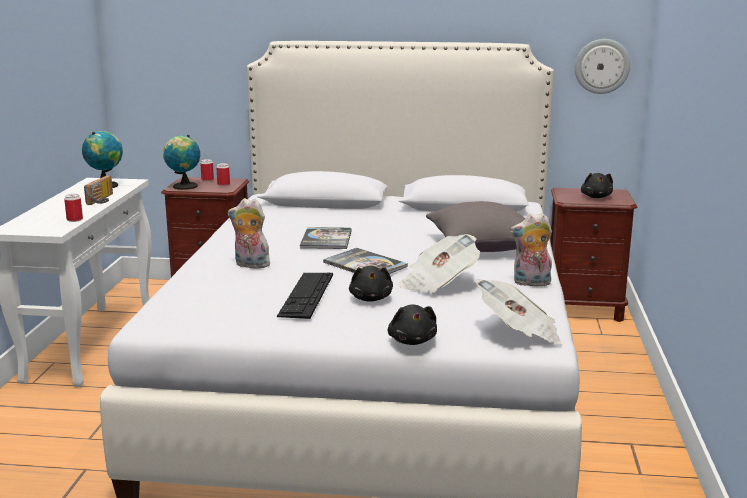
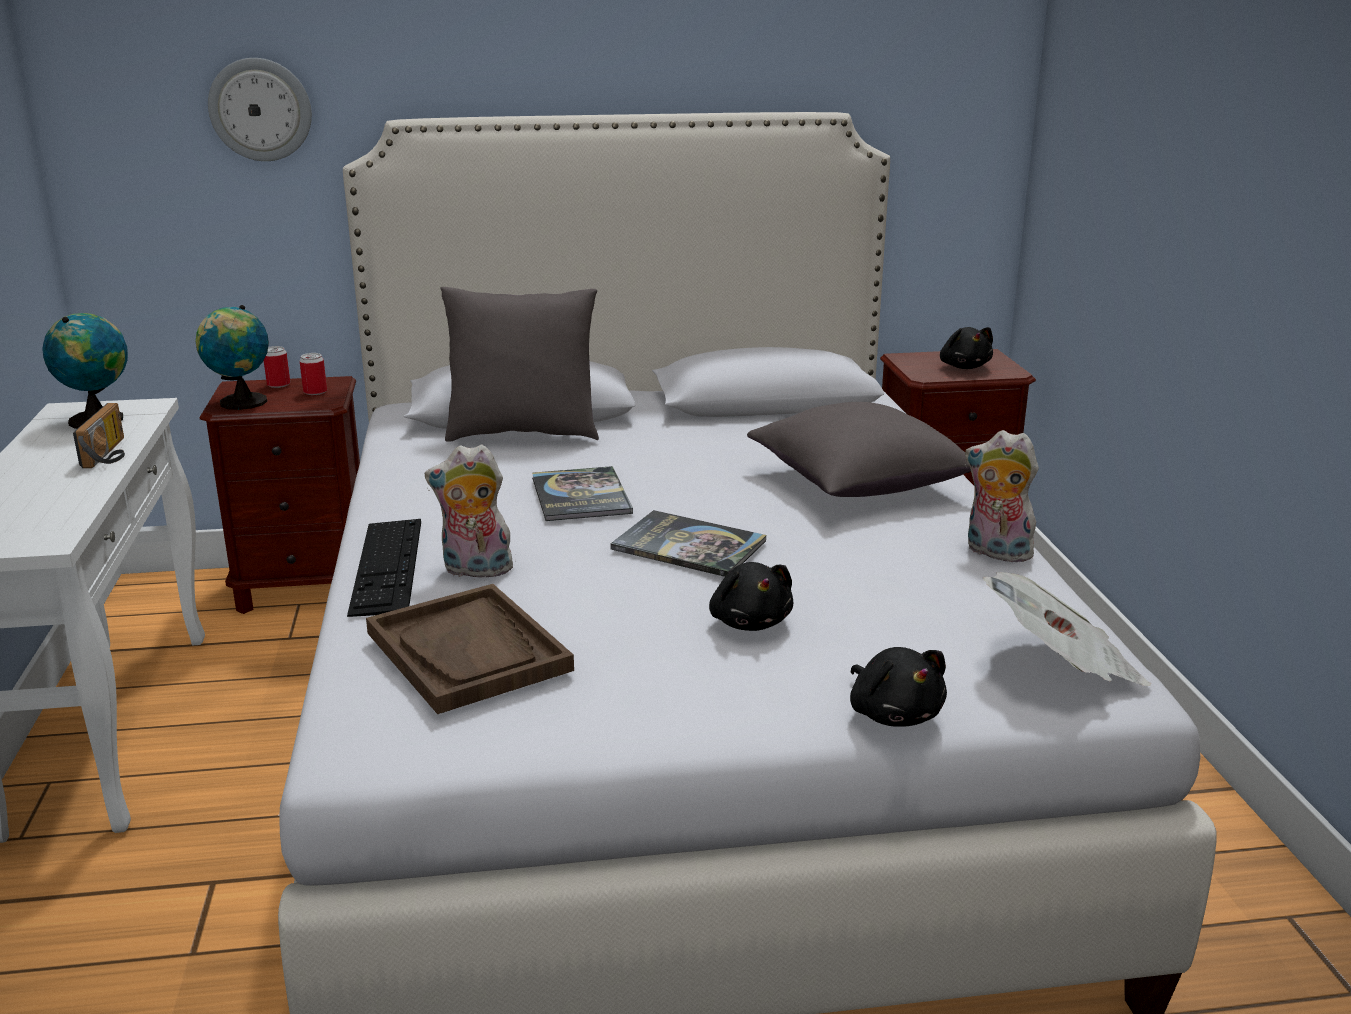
camera: 15 degrees left, 5 degrees up
(74, 220) = (76, 508): can -> none
(222, 294) = (468, 651): none -> brown tray
(306, 294) = (630, 630): keyboard -> keyboard (387, 566)
(318, 210) = (523, 433): none -> grey pillow
(438, 284) = (843, 573): newspaper -> none
(531, 283) = (995, 553): plush toy -> plush toy turned 45 degrees clockwise
(602, 66) = (960, 146): wall clock -> wall clock (260, 109)

